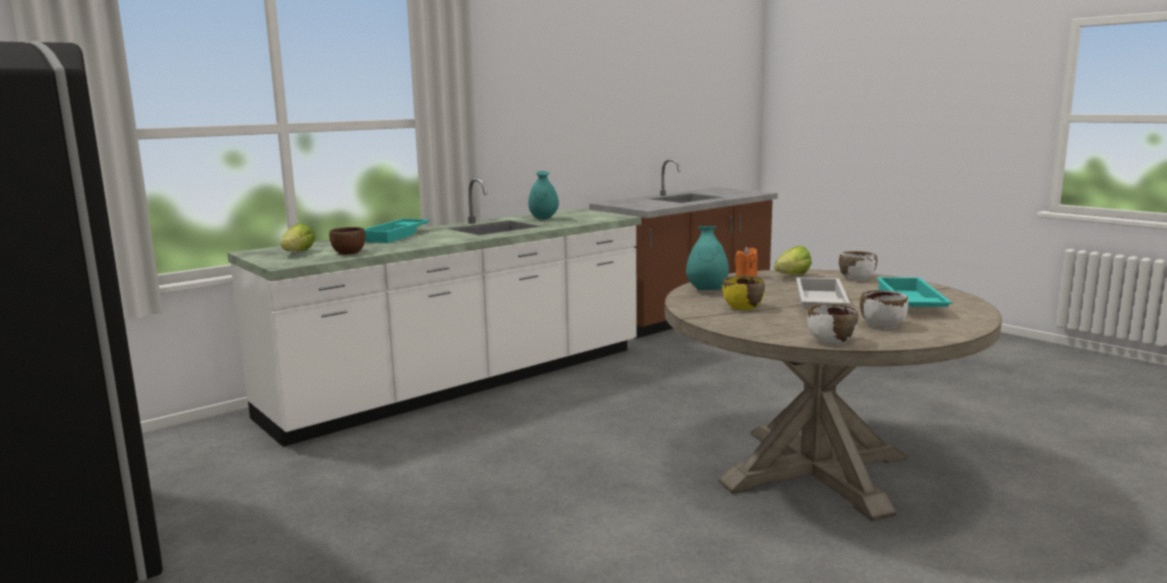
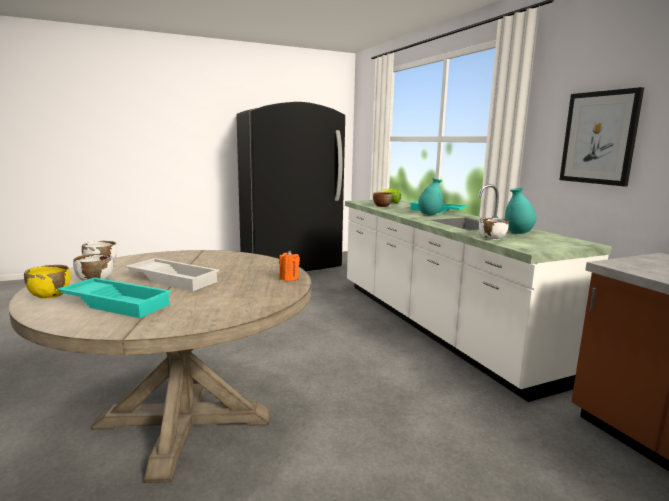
camera: 105 degrees right, 0 degrees up
(526, 117) = (599, 138): none -> picture
(707, 291) = (257, 262): turquoise vase -> turquoise vase (429, 215)
(742, 307) = (202, 262): yellow bowl -> yellow bowl (50, 295)
(788, 276) = (270, 290): lettuce -> none
(856, 278) = (225, 310): white bowl -> white bowl (492, 238)

